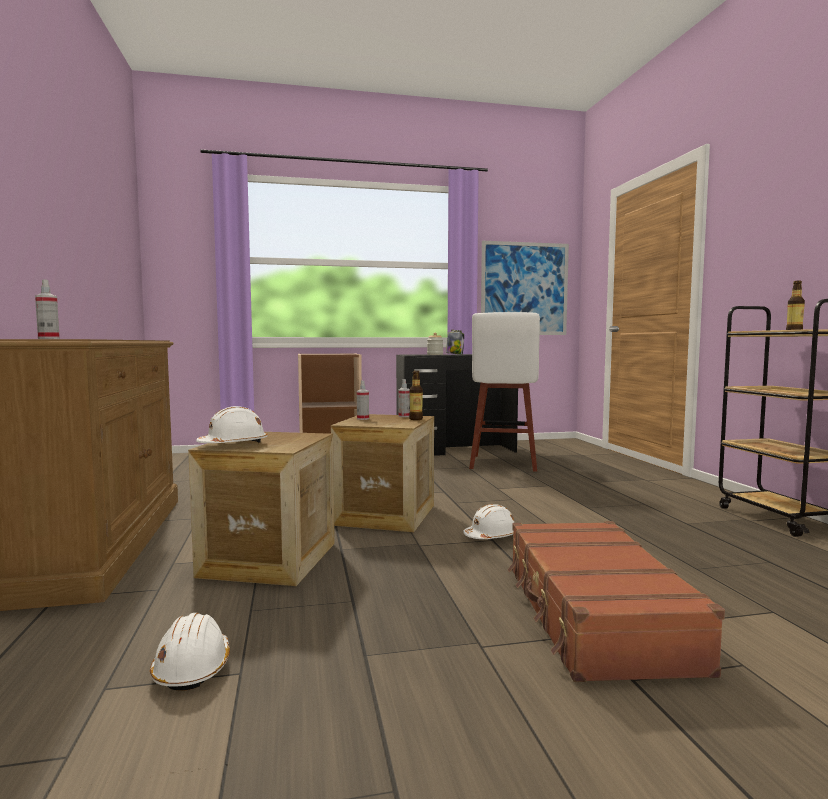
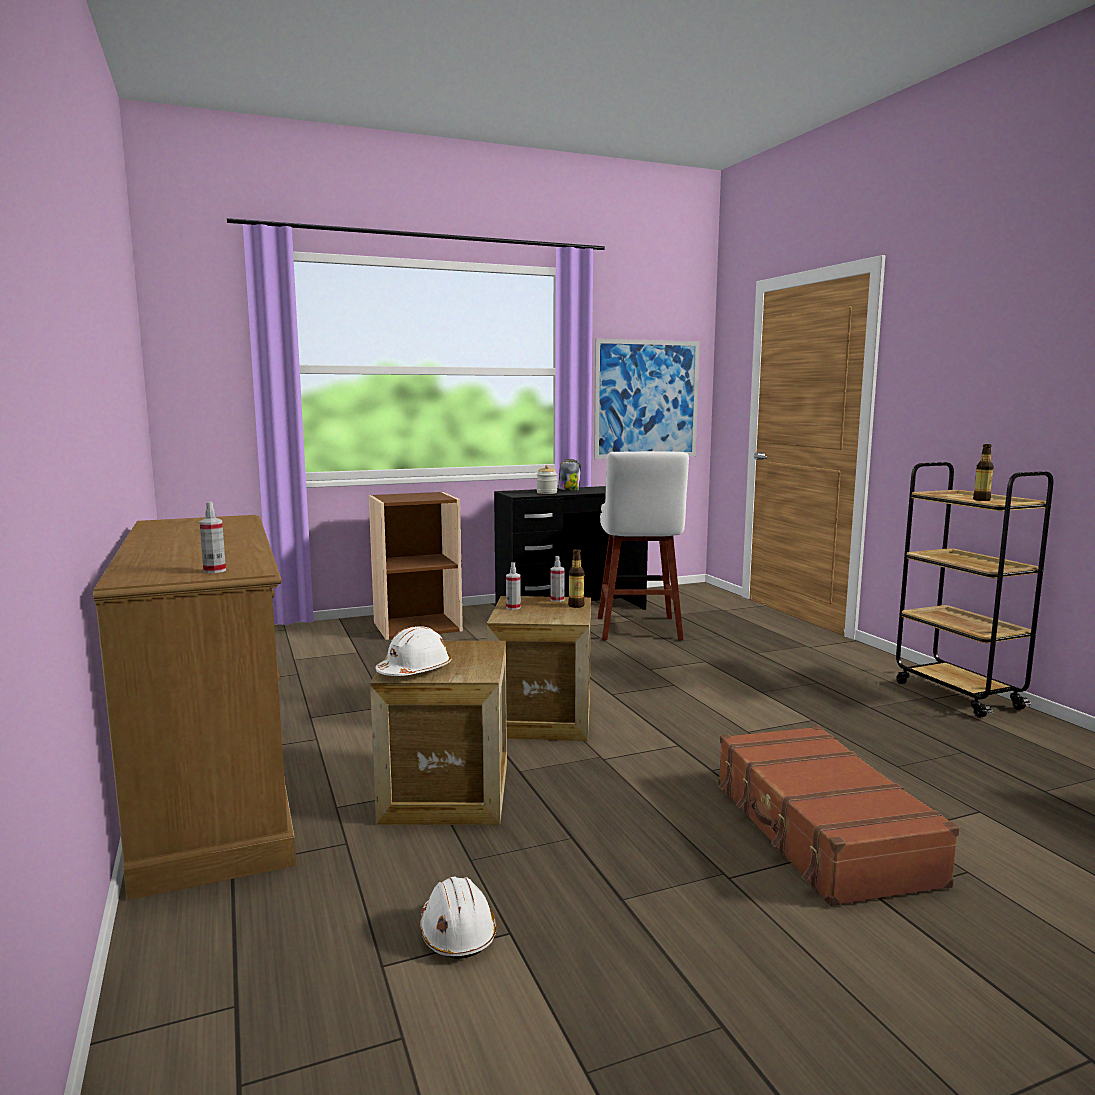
camera: 10 degrees left, 5 degrees up
(491, 536) = (675, 741): white hard hat -> none

